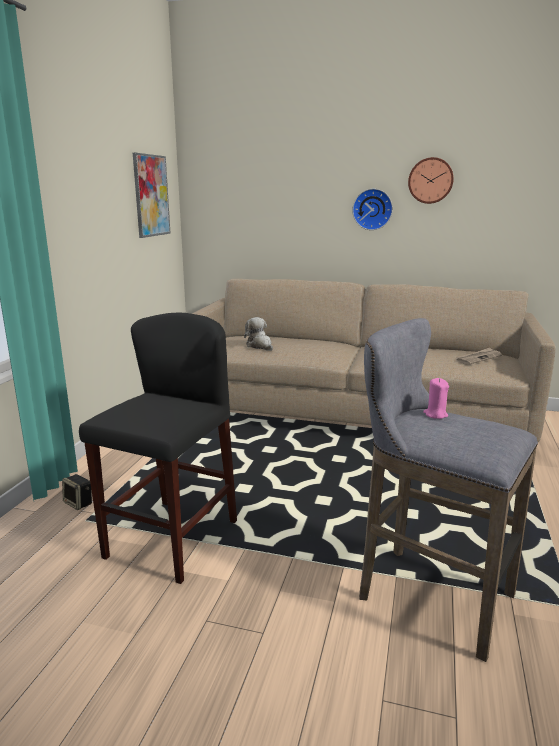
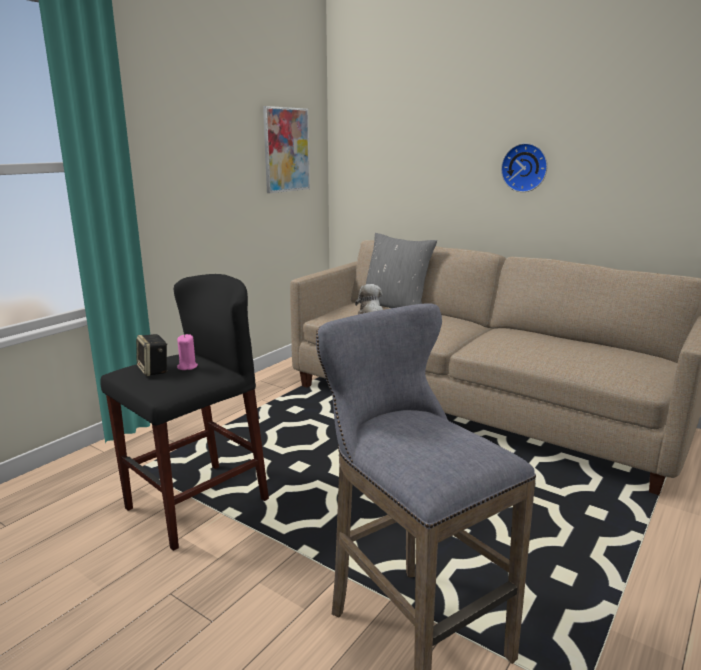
camera: 20 degrees right, 0 degrees up
(79, 503) = (143, 451): speaker -> speaker (154, 370)
(271, 336) = (395, 306): none -> grey pillow
(430, 180) = (595, 134): wall clock -> none
(435, 414) = (419, 420): pink candle -> pink candle (187, 367)
(478, 358) = (617, 358): newspaper -> none

